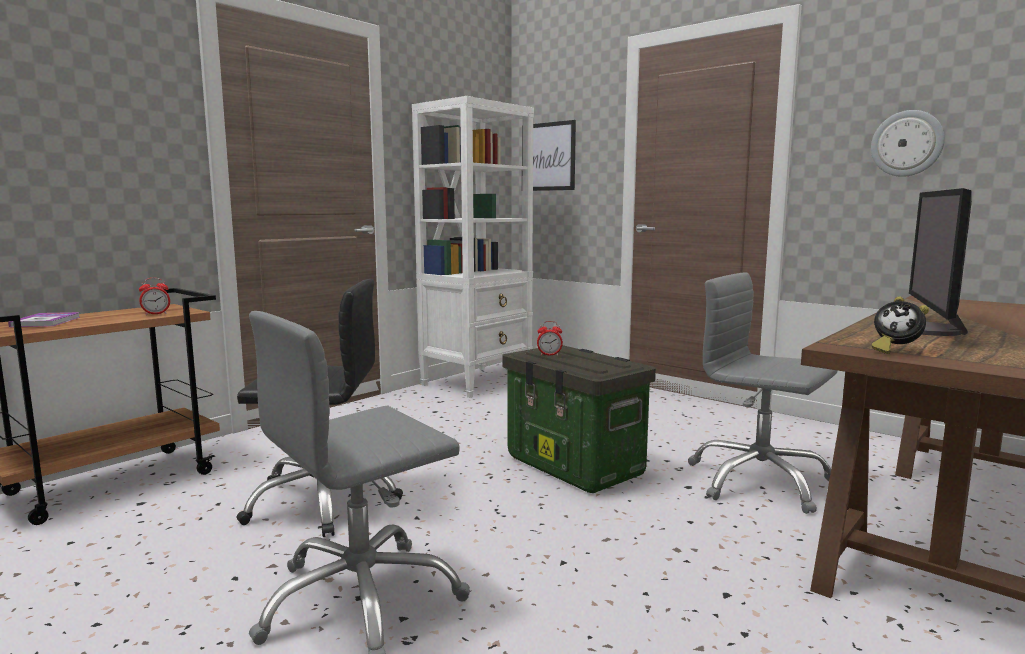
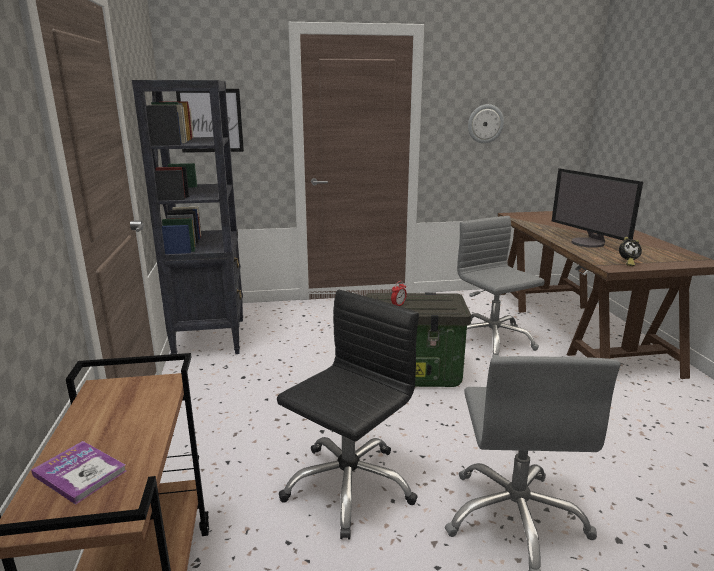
camera: 50 degrees left, 10 degrees up
(156, 314) = (151, 400): alarm clock -> none
(477, 382) = (210, 337): white bookcase -> black bookcase
(759, 481) = (491, 340): grey office chair -> grey office chair turned 75 degrees clockwise

